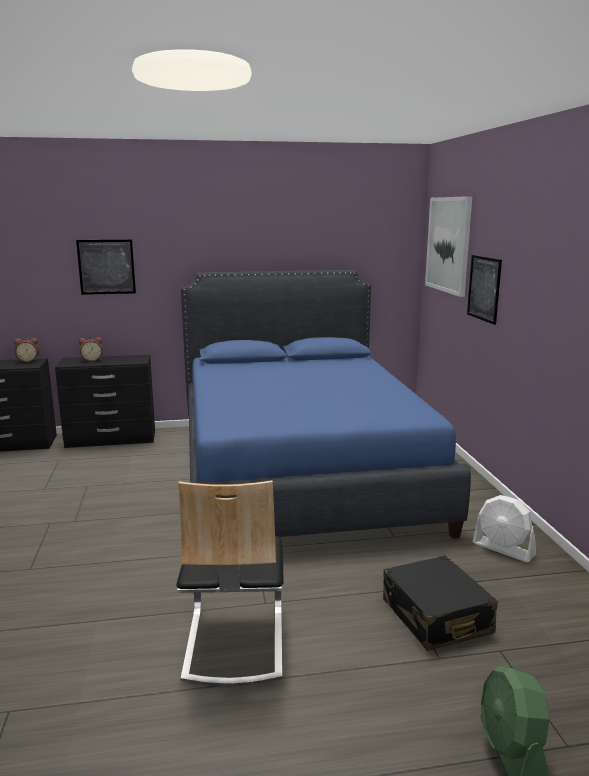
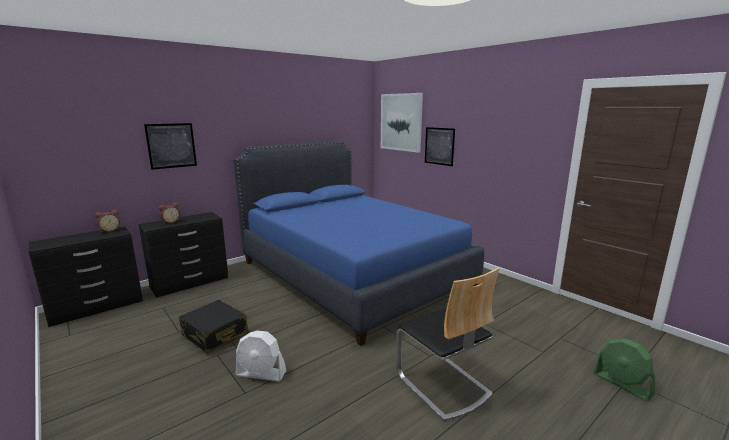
camera: 30 degrees left, 0 degrees up
(436, 617) = (516, 332): black suitcase -> black suitcase (215, 335)
(503, 549) = (501, 288): white fan -> white fan (261, 373)

